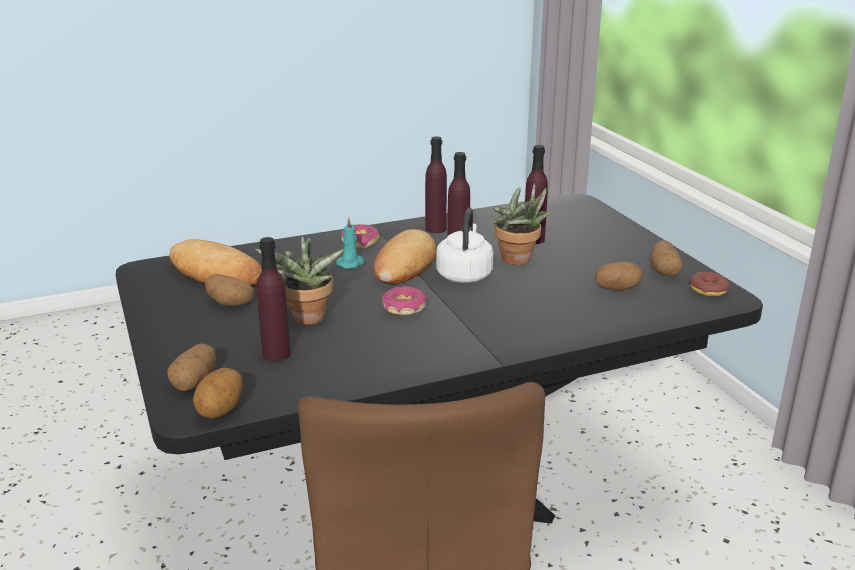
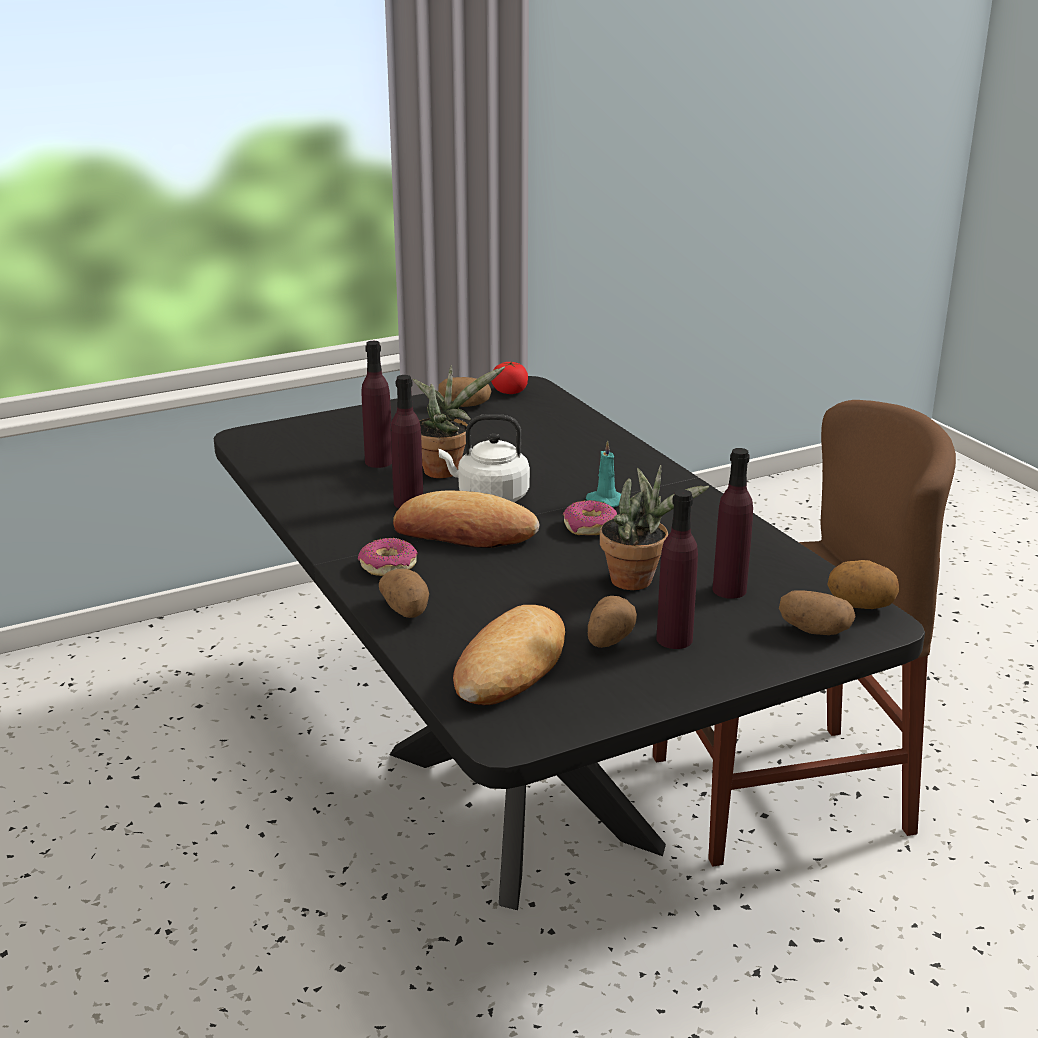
camera: 95 degrees left, 0 degrees up
(351, 263) = (463, 567): turquoise candle -> turquoise candle (604, 501)
(435, 229) = (338, 518): purple bottle -> purple bottle (674, 639)
(617, 288) = (513, 426): potato -> potato (406, 610)
(708, 290) = (510, 391): donut -> tomato

